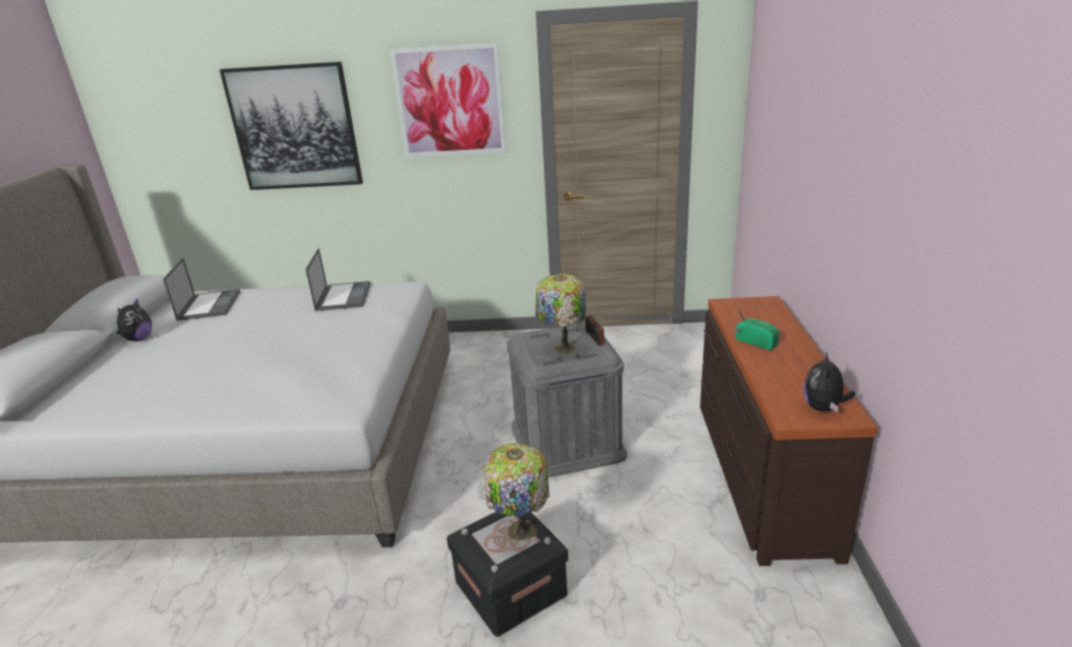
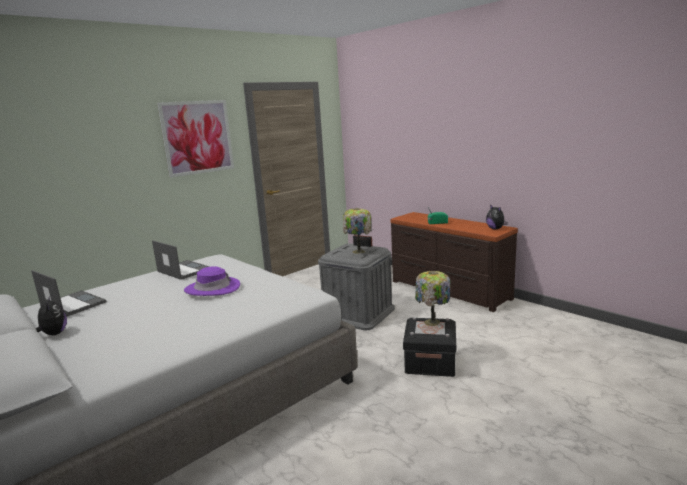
camera: 45 degrees left, 10 degrees down
(295, 127) = (80, 161): picture -> none
(300, 340) = (212, 288): none -> purple hat

